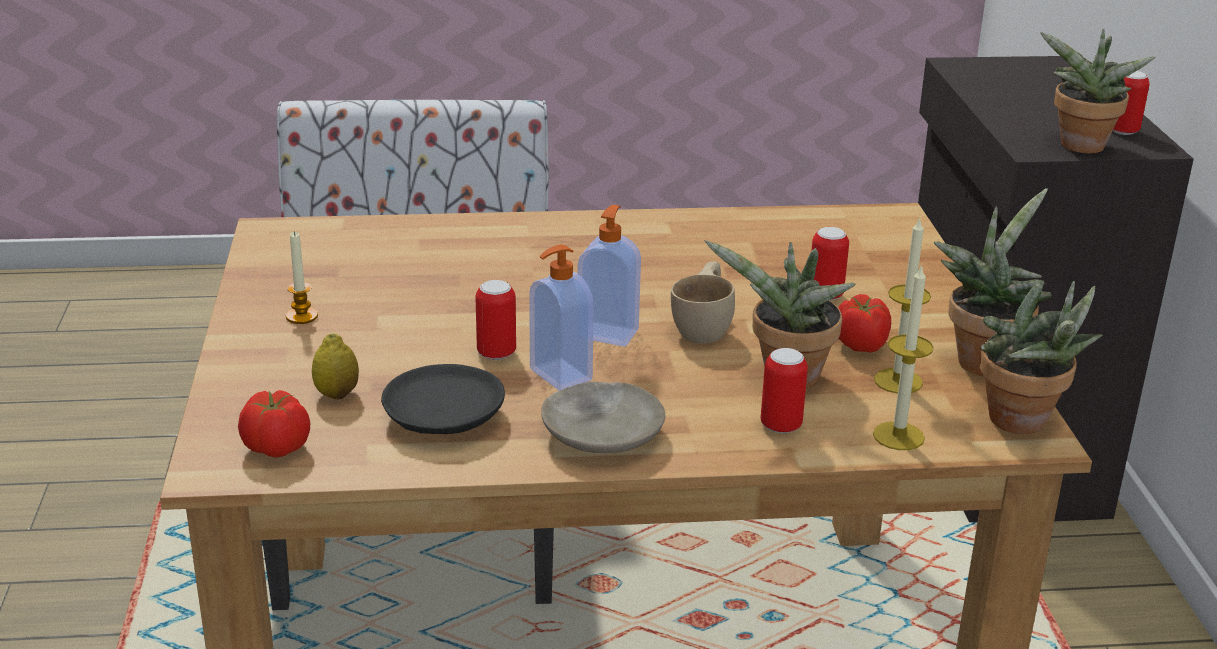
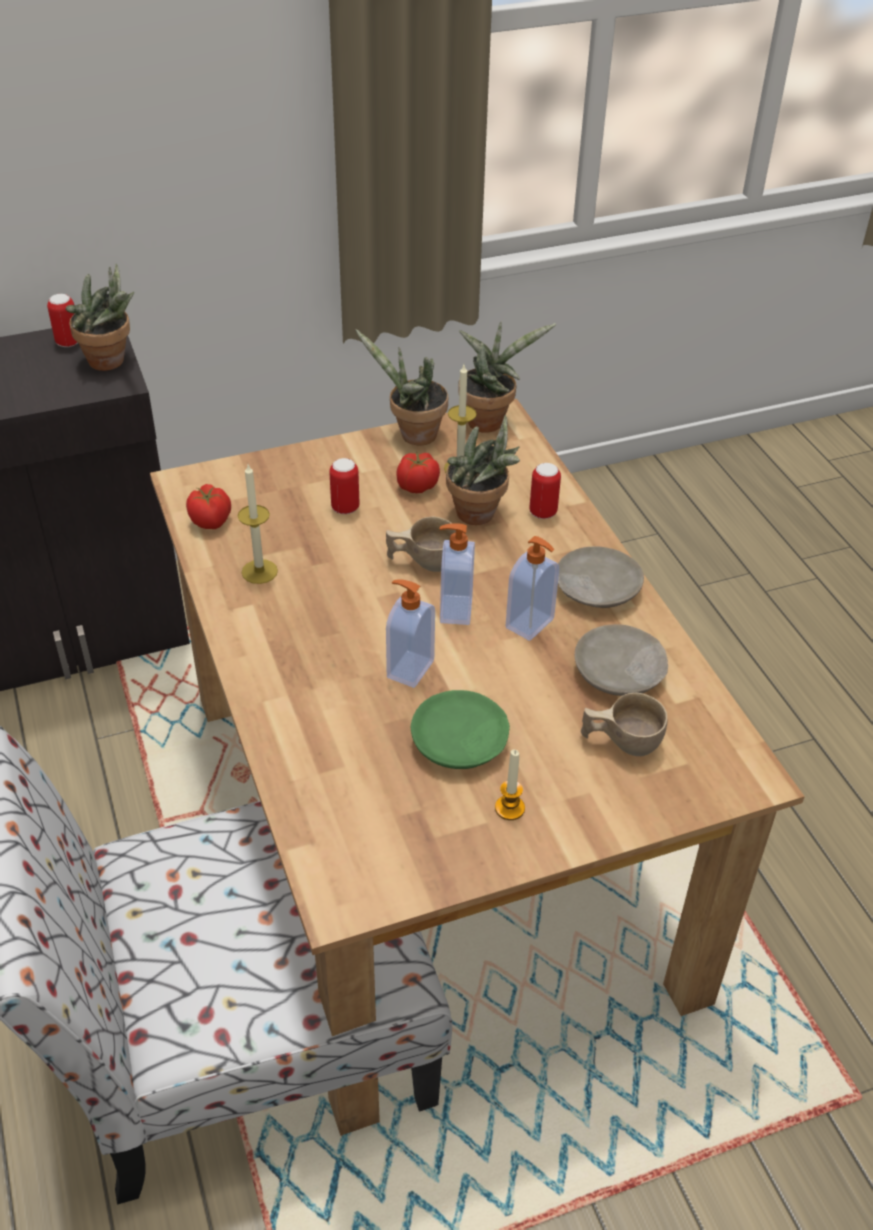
camera: 105 degrees left, 15 degrees up
(276, 448) = (710, 751): tomato -> tomato (211, 521)
(337, 394) = (620, 741): lemon -> beige cup
(406, 305) = (459, 742): none -> green plate
(442, 417) = (619, 672): black plate -> beige plate
(496, 353) = (514, 665): can -> none
(528, 295) = (409, 669): none -> soap dispenser
(898, 436) = (529, 465): candle -> candle (259, 571)

